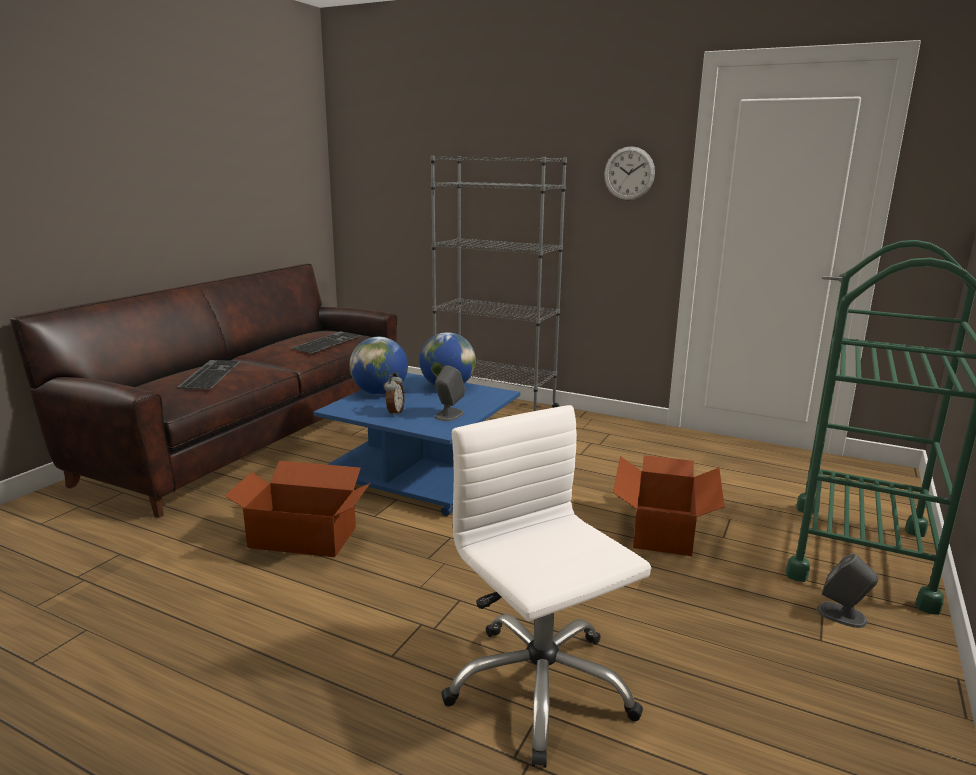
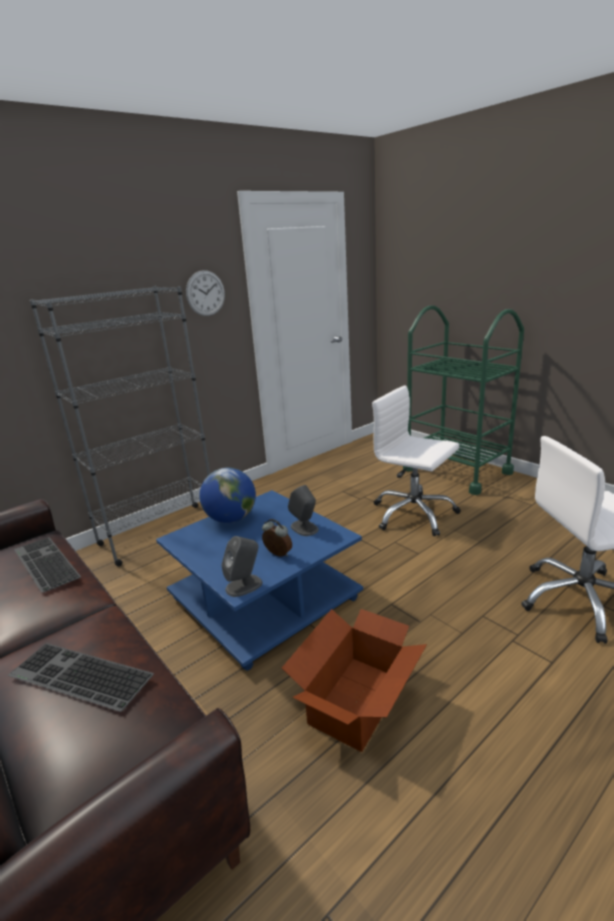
camera: 65 degrees left, 5 degrees up
(379, 392) = (212, 557): globe -> none
(664, 529) = (413, 514): cardboard box -> white office chair
(842, 615) = (511, 493): grey speaker -> grey speaker (244, 585)

